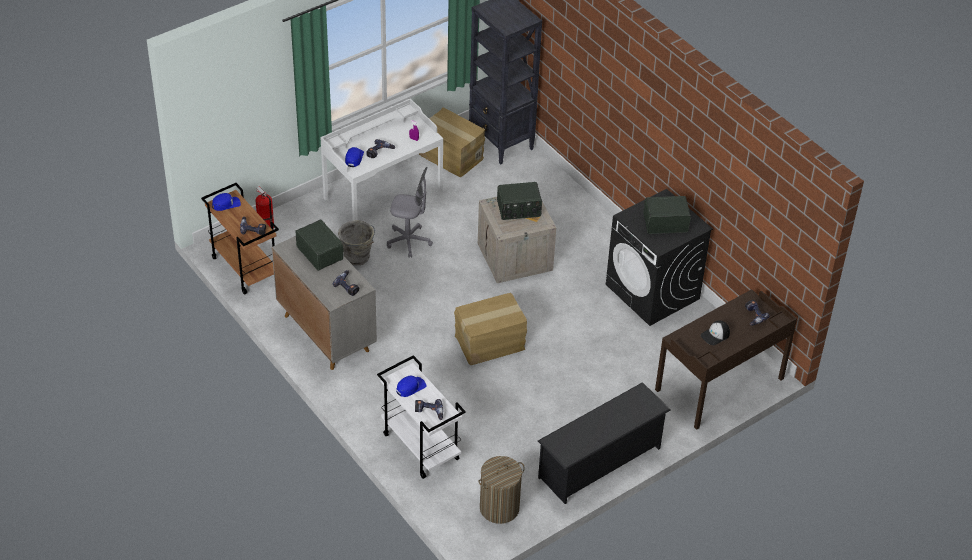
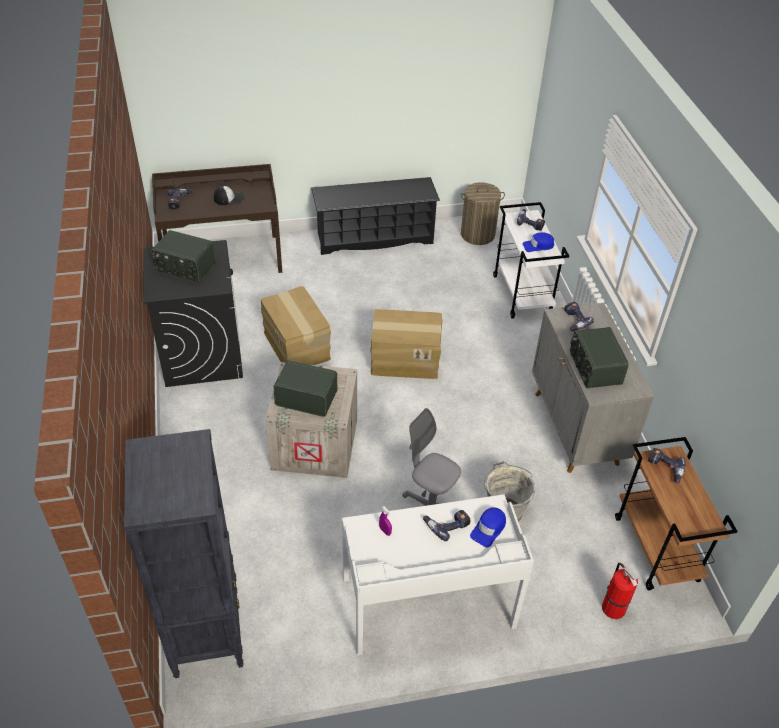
camera: 155 degrees left, 0 degrees up
(226, 204) = (697, 521): blue cap -> none
(450, 156) = (296, 635): cardboard box -> cardboard box (297, 345)

